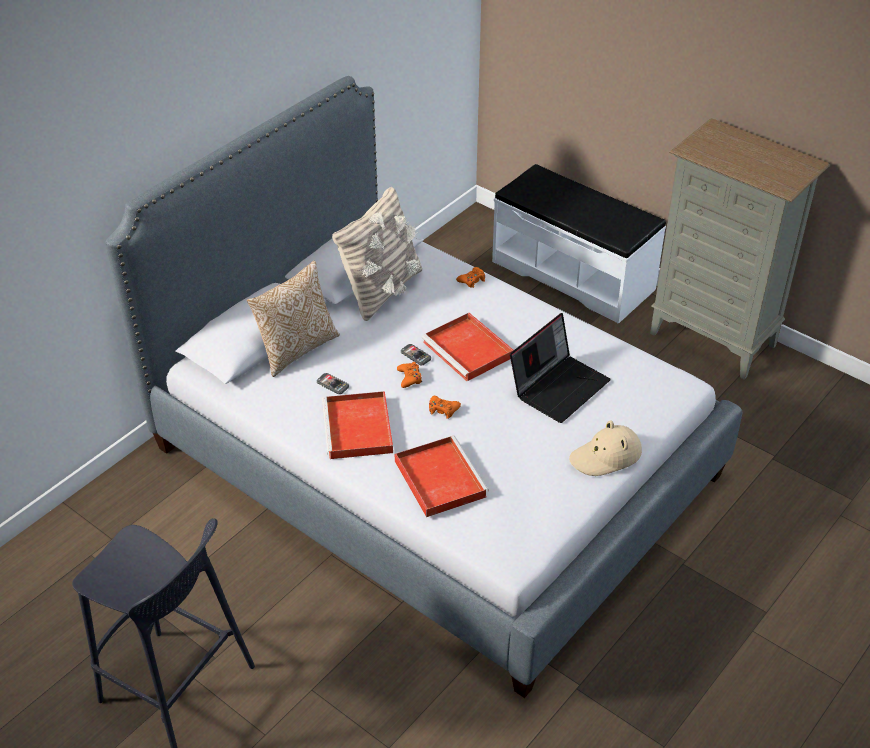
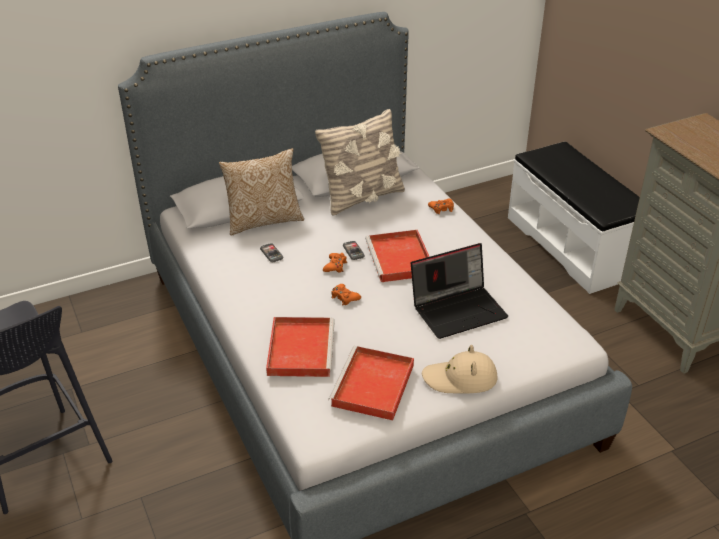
camera: 25 degrees right, 5 degrees down
(358, 429) = (265, 292): red tray -> red tray (373, 387)

